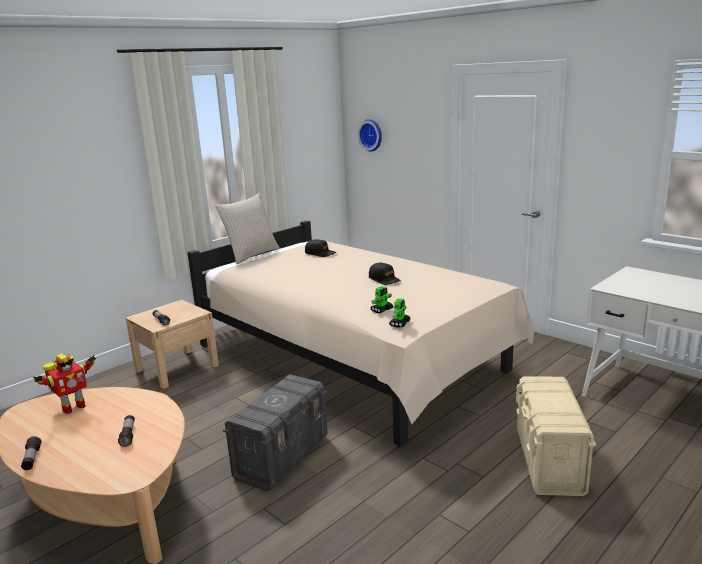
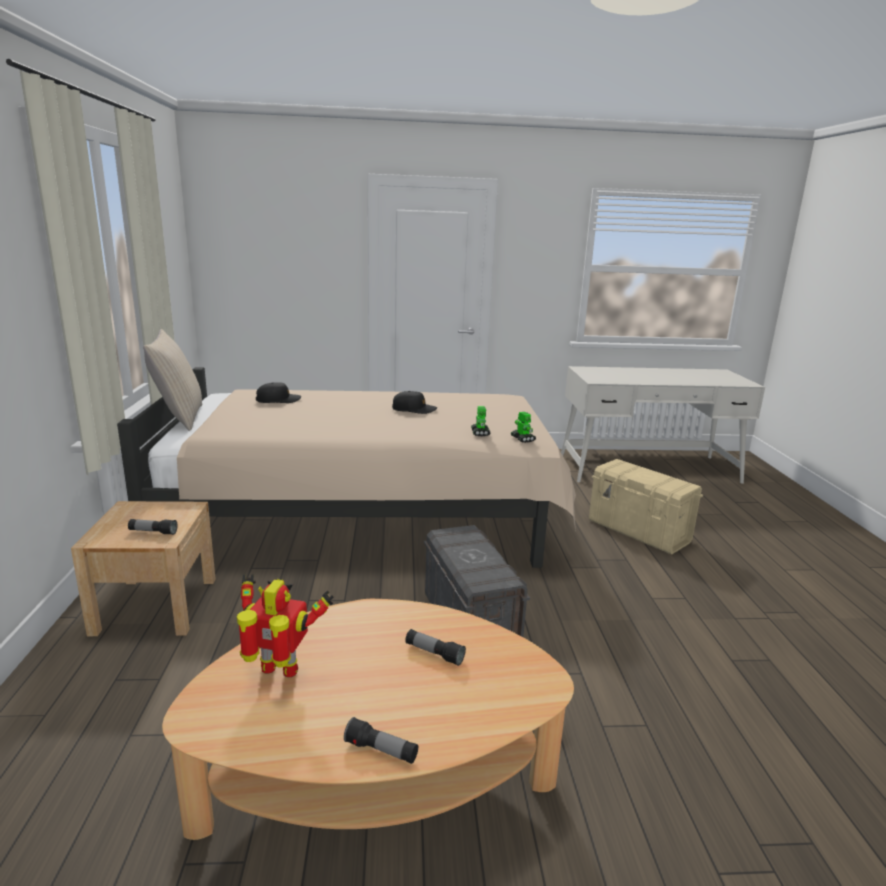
camera: 50 degrees left, 0 degrees up
(73, 407) = (279, 672): toy robot -> toy robot turned 75 degrees counterclockwise
(371, 135) = (243, 254): wall clock -> none

